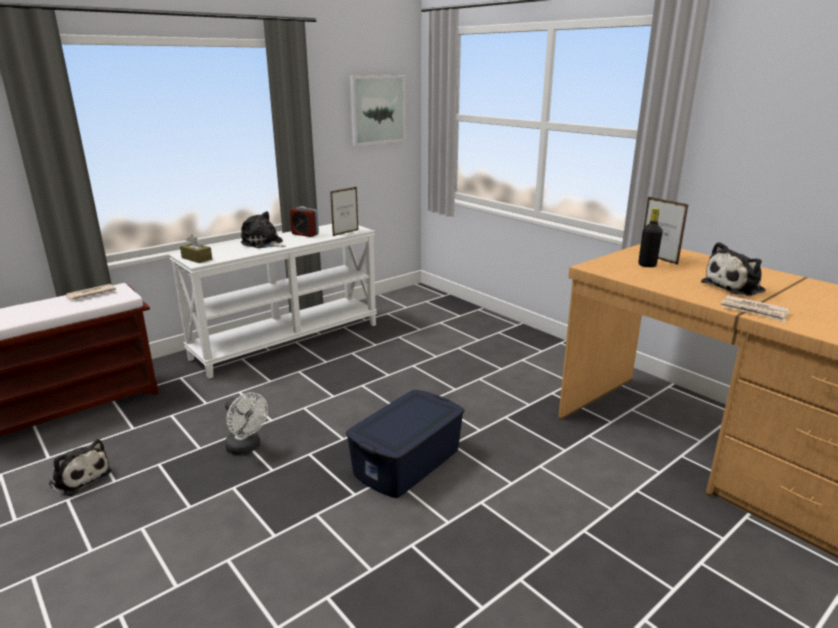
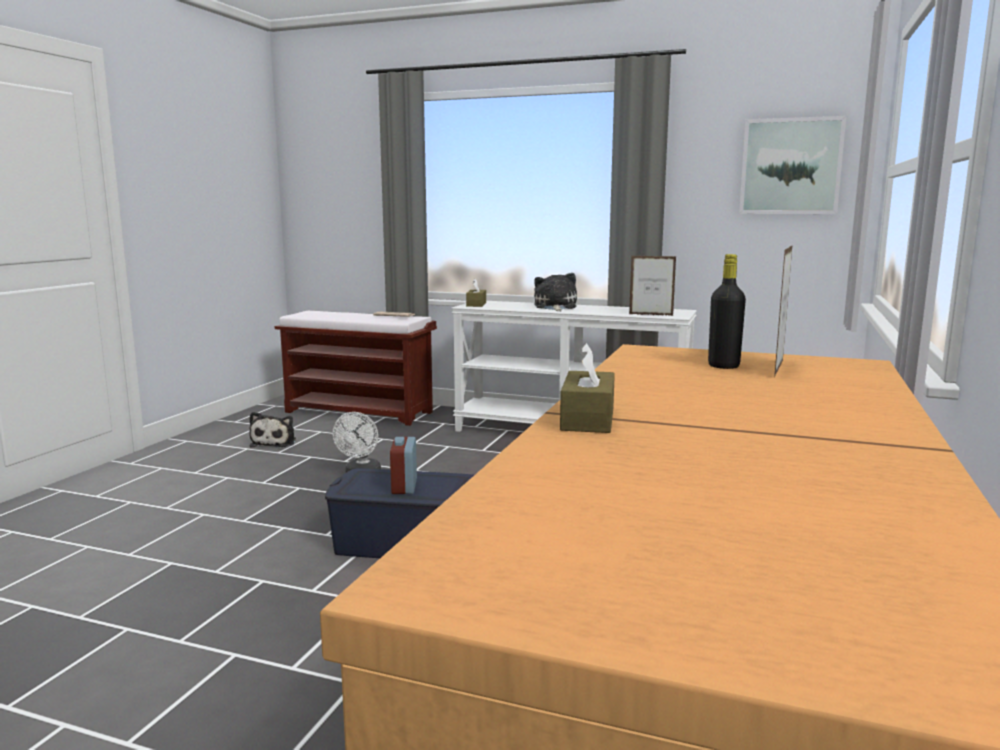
camera: 60 degrees right, 10 degrees down
(305, 234) = (612, 309): alarm clock -> alarm clock (404, 486)
(736, 287) = (718, 407): plush toy -> none
(754, 311) = (588, 419): newspaper -> brown tissue box

